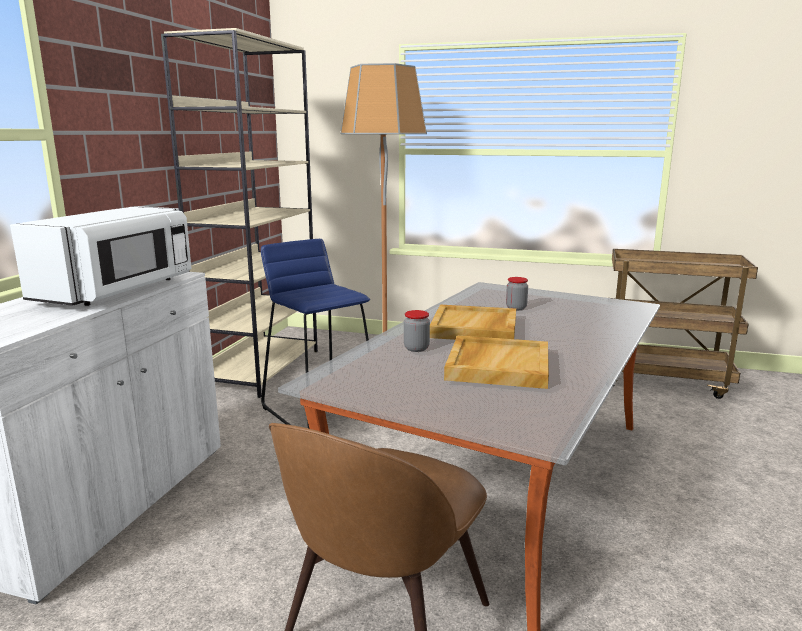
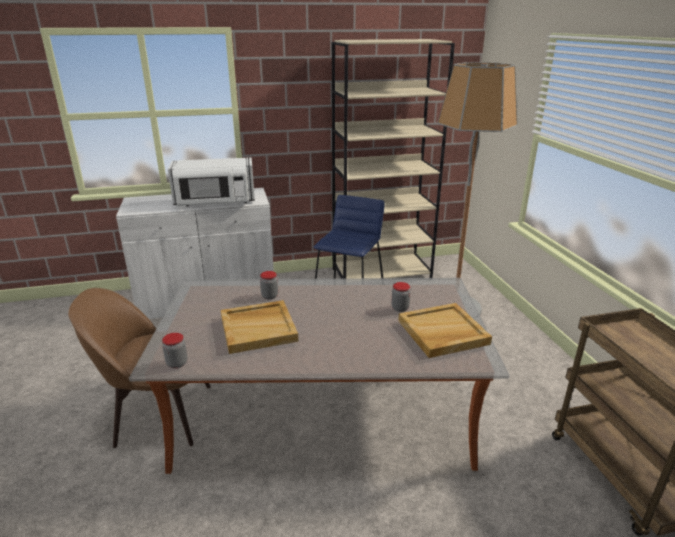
camera: 60 degrees right, 10 degrees up
(475, 328) = (330, 304): beige tray -> beige tray (442, 333)
(549, 421) = (177, 363): none -> jar

